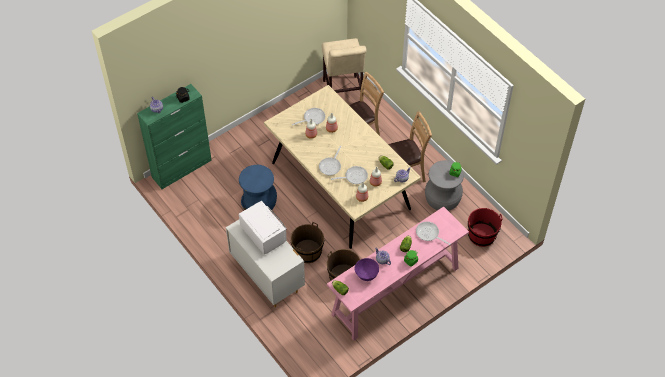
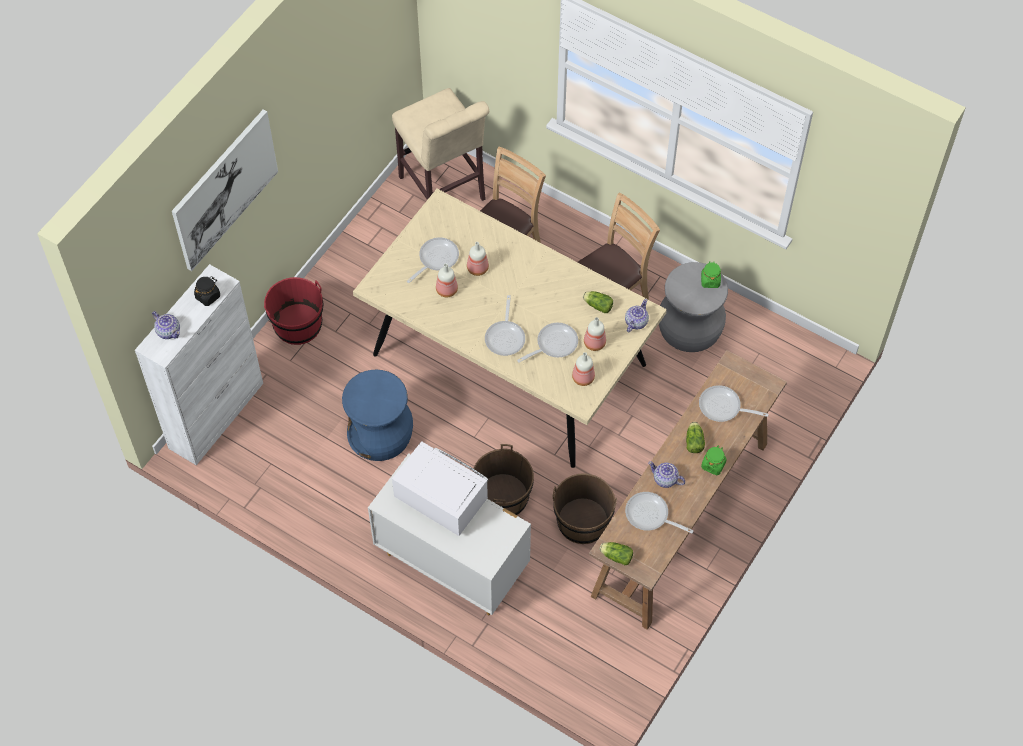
camera: 20 degrees left, 5 degrees up
(182, 168) = (217, 415): green cabinet -> white cabinet
(207, 46) = (224, 189): none -> picture
(366, 275) = (650, 515): purple bowl -> frying pan
(395, 291) = (680, 520): pink console table -> brown console table
(482, 235) = (781, 373): red bucket -> red bucket (298, 325)

